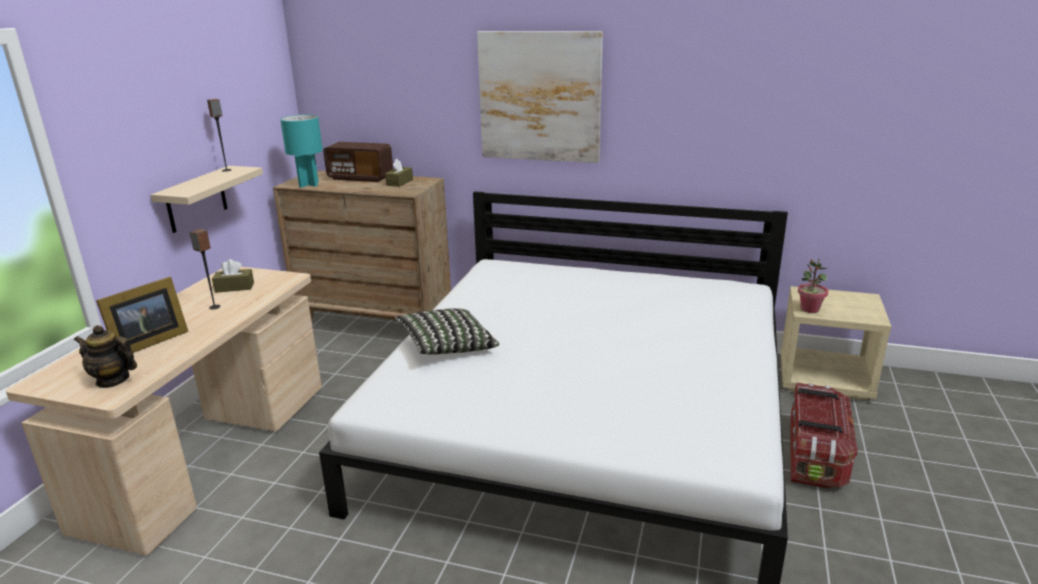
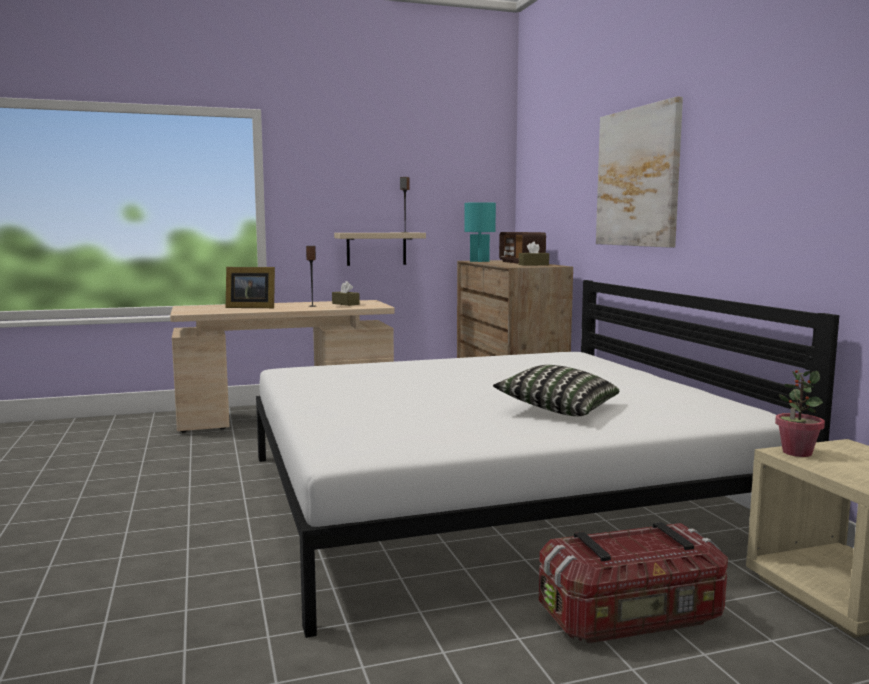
camera: 55 degrees right, 15 degrees down
(113, 380) = (201, 310): teapot -> none
(447, 347) = (399, 368): pillow -> pillow (557, 409)

